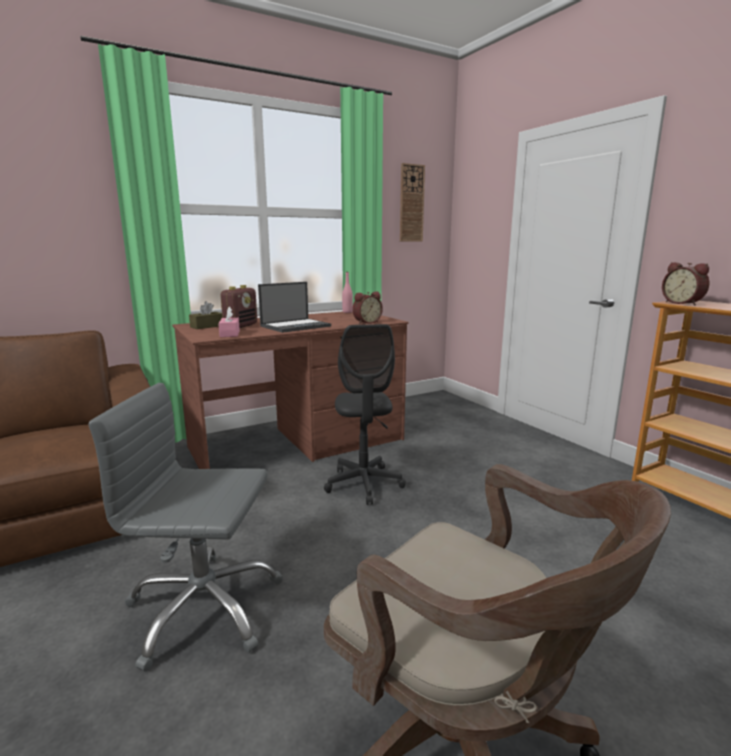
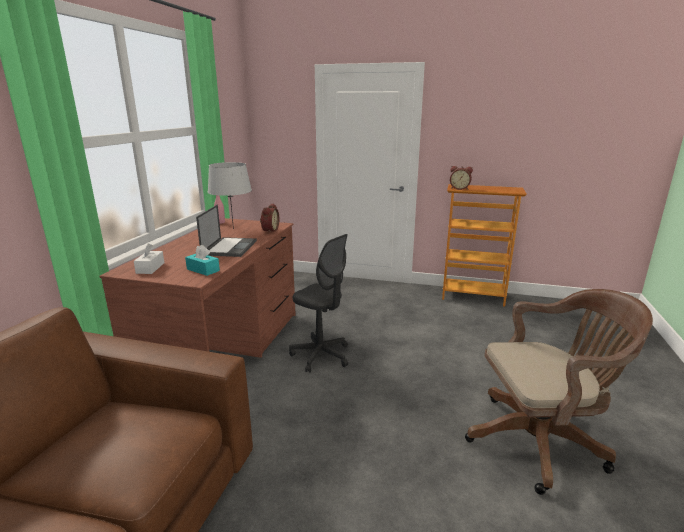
camera: 45 degrees left, 5 degrees up
(204, 609) = (363, 477): grey office chair -> none
(207, 326) = (150, 268): brown tissue box -> white tissue box
(229, 334) = (203, 270): pink tissue box -> turquoise tissue box
(240, 326) = (181, 259): radio -> none
(342, 317) = (233, 229): none -> grey table lamp
(411, 203) = (228, 115): wall clock -> none

